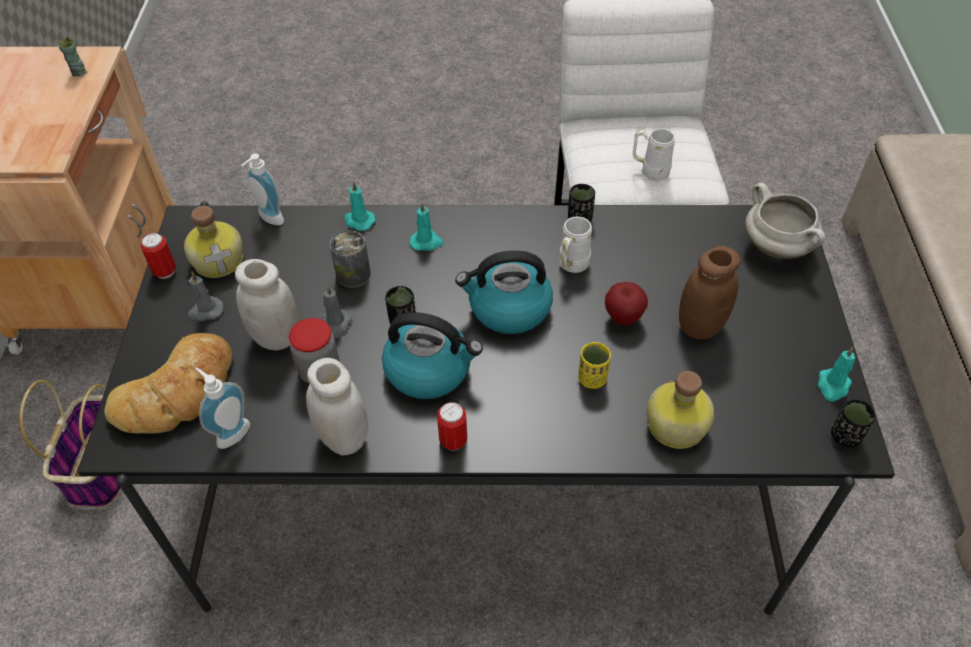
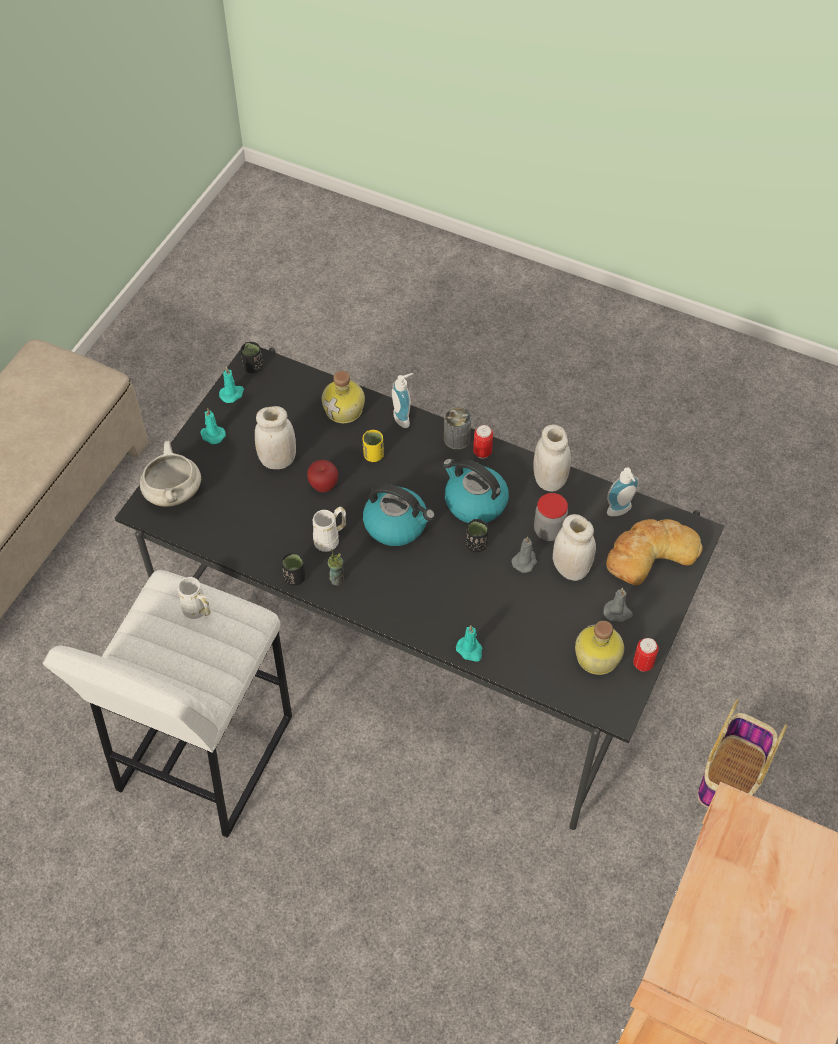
camera: 155 degrees left, 5 degrees up
(79, 73) = (695, 942): cup -> cup (337, 579)
(268, 219) = (544, 684): soap dispenser -> soap dispenser (404, 417)
(353, 275) = (495, 599): can -> can (456, 439)
(427, 242) = (425, 606): turquoise candle -> turquoise candle (212, 435)
(700, 326) = (278, 460): brown jar -> white jar

